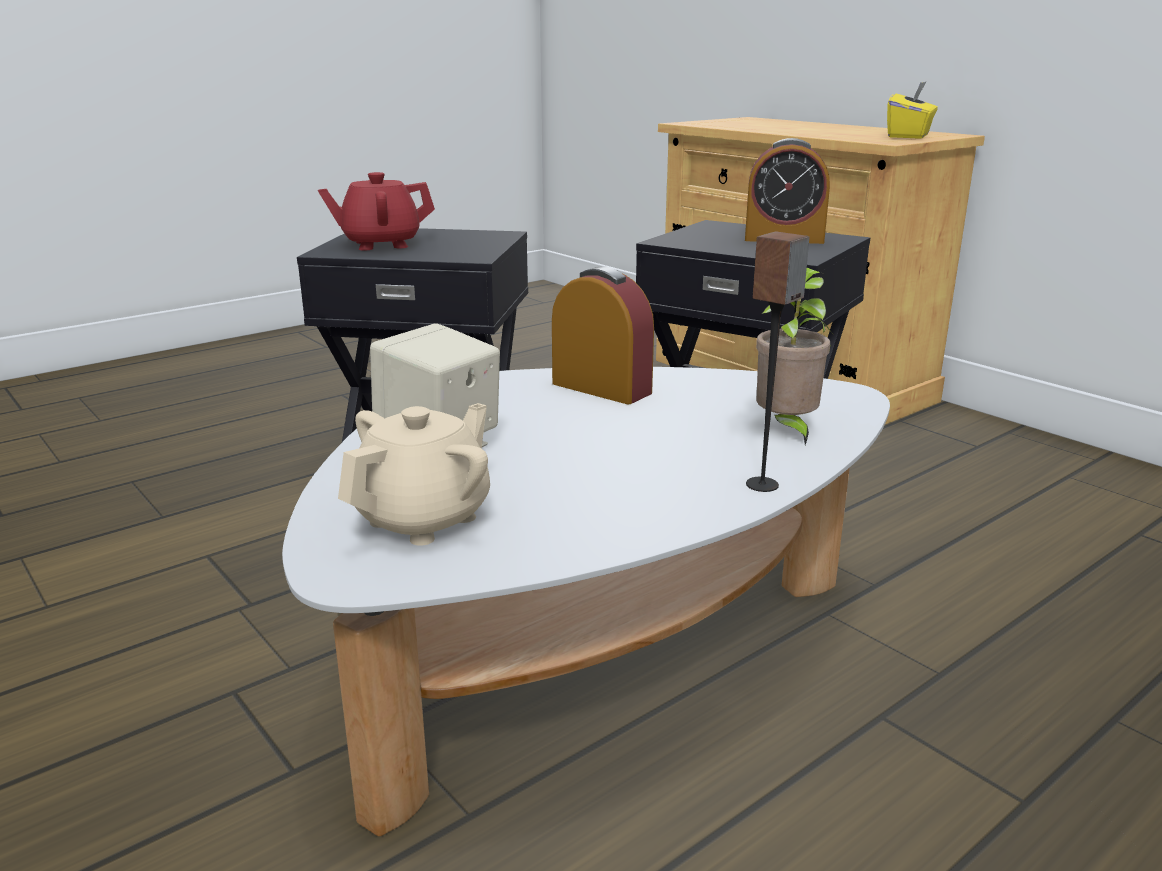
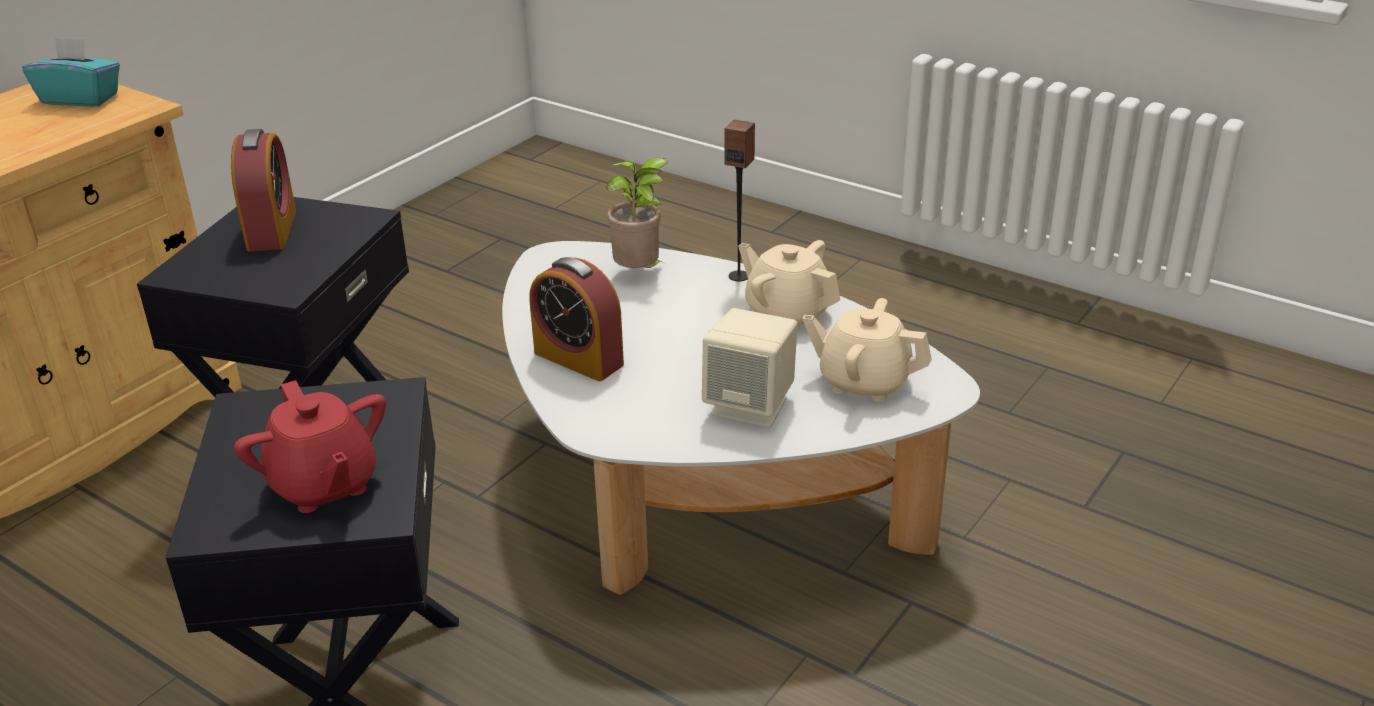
camera: 105 degrees left, 10 degrees up
(601, 388) = (578, 358): alarm clock -> alarm clock turned 75 degrees counterclockwise
(637, 500) = (787, 313): none -> beige teapot
(909, 136) = (81, 99): yellow tissue box -> turquoise tissue box

